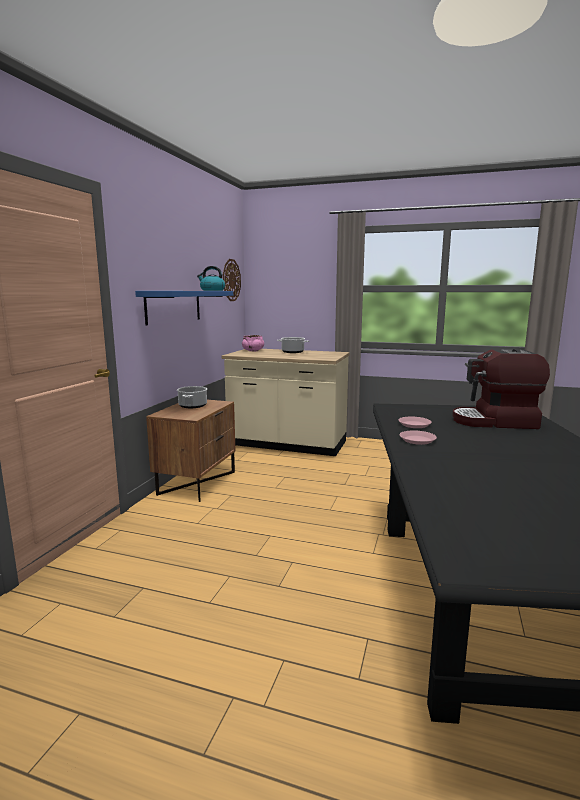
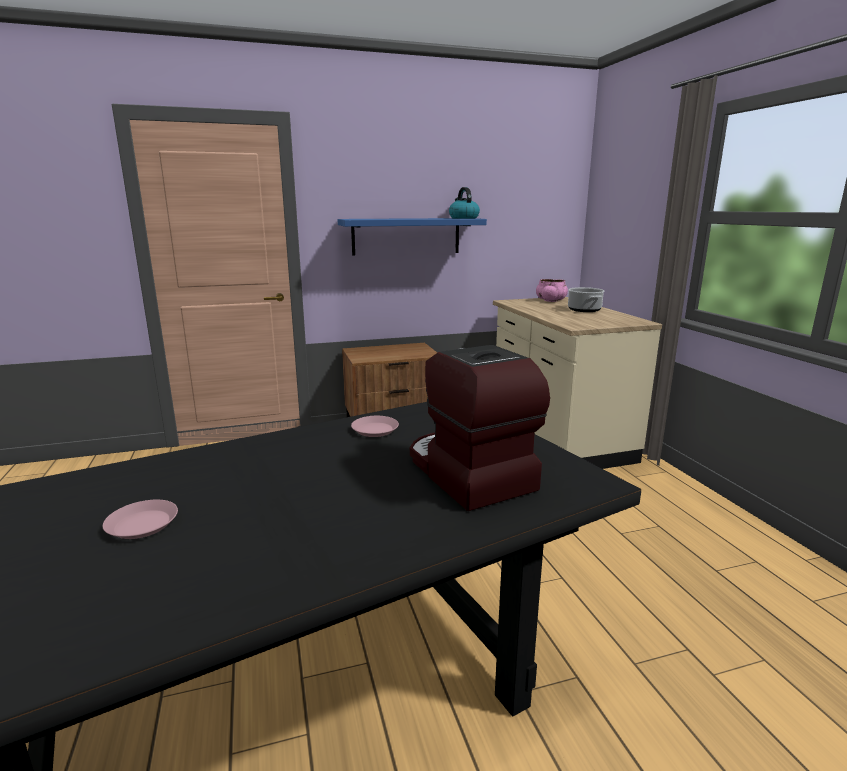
camera: 55 degrees right, 5 degrees up
(193, 406) = (398, 350): cooking pot -> none
(231, 280) = (545, 203): wall clock -> none
(417, 440) = (301, 442): pink plate -> pink plate (142, 524)

